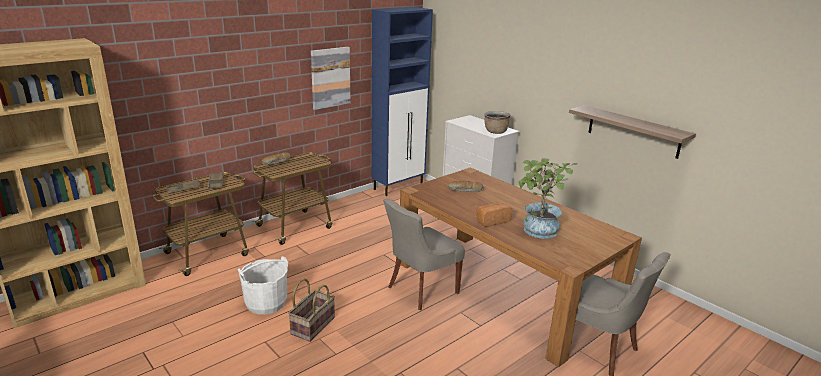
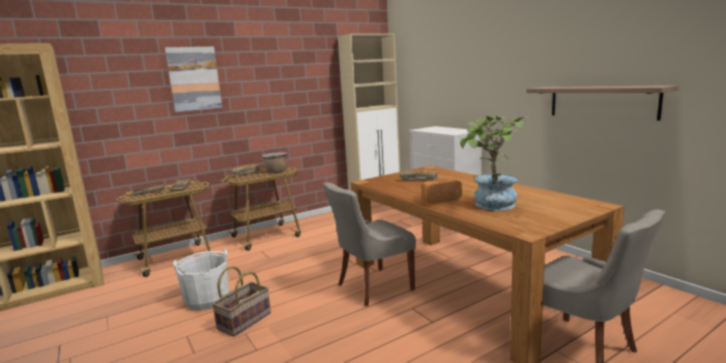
camera: 10 degrees right, 10 degrees down
(330, 77) = (300, 97): picture -> picture (194, 79)
(399, 186) = (376, 204): blue cabinet -> beige cabinet
(495, 132) = (456, 132): brown cooking pot -> brown cooking pot (276, 172)

